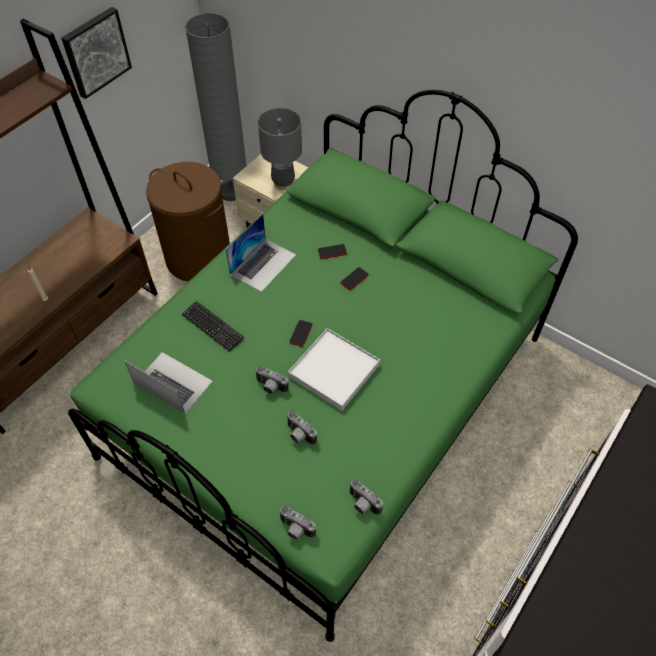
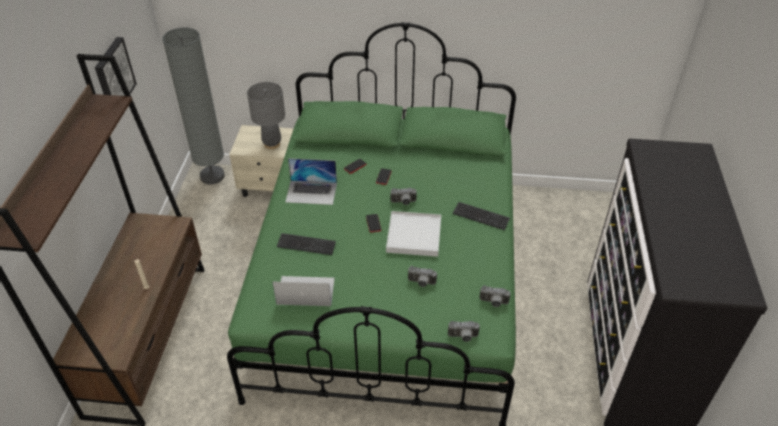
camera: 30 degrees left, 10 degrees down
(199, 257) = (220, 231): brown laundry basket -> none
(263, 264) = (311, 192): laptop -> laptop turned 90 degrees clockwise
(270, 387) = (378, 264): camera -> camera (403, 202)
(430, 383) = (481, 217): none -> keyboard

